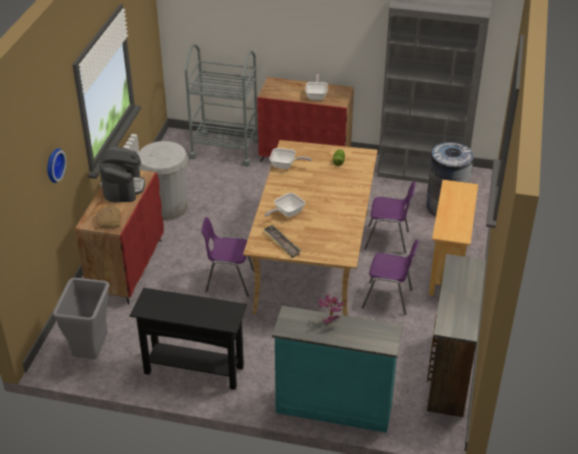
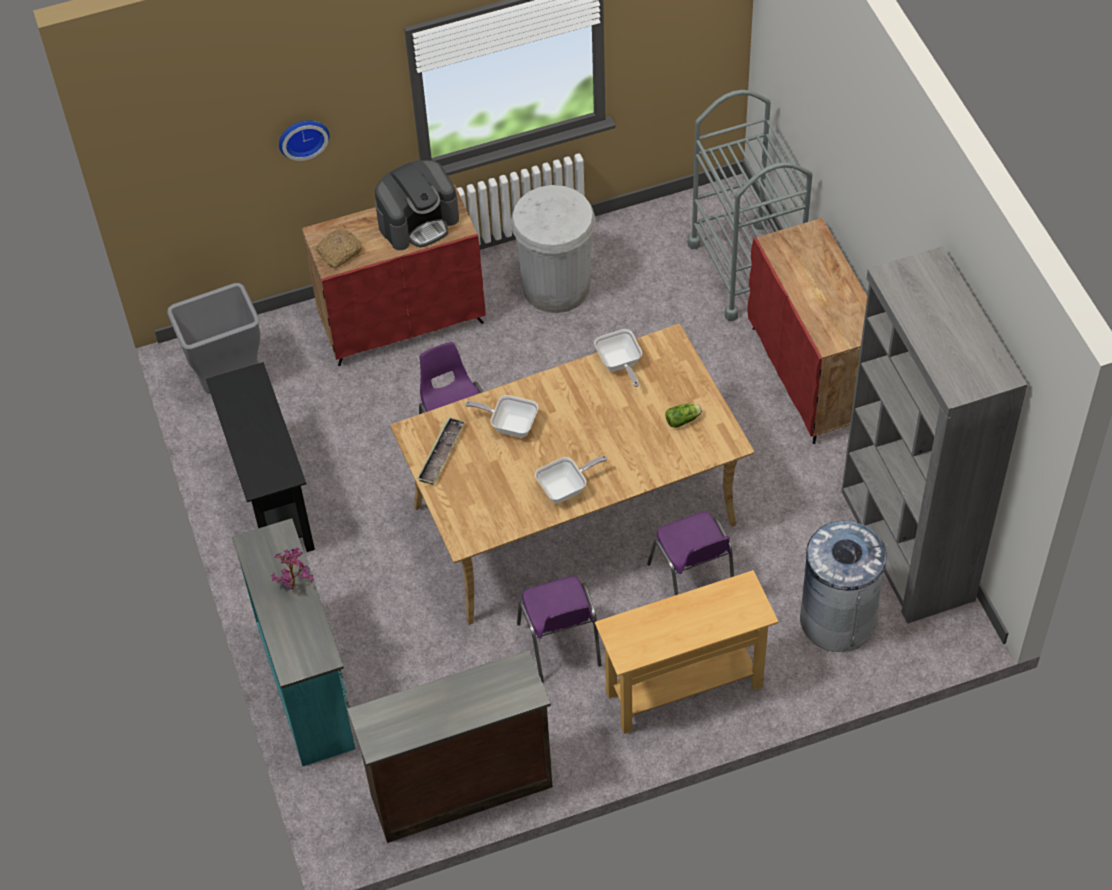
camera: 60 degrees right, 15 degrees up
(316, 95) = (822, 304): frying pan -> frying pan (566, 488)

